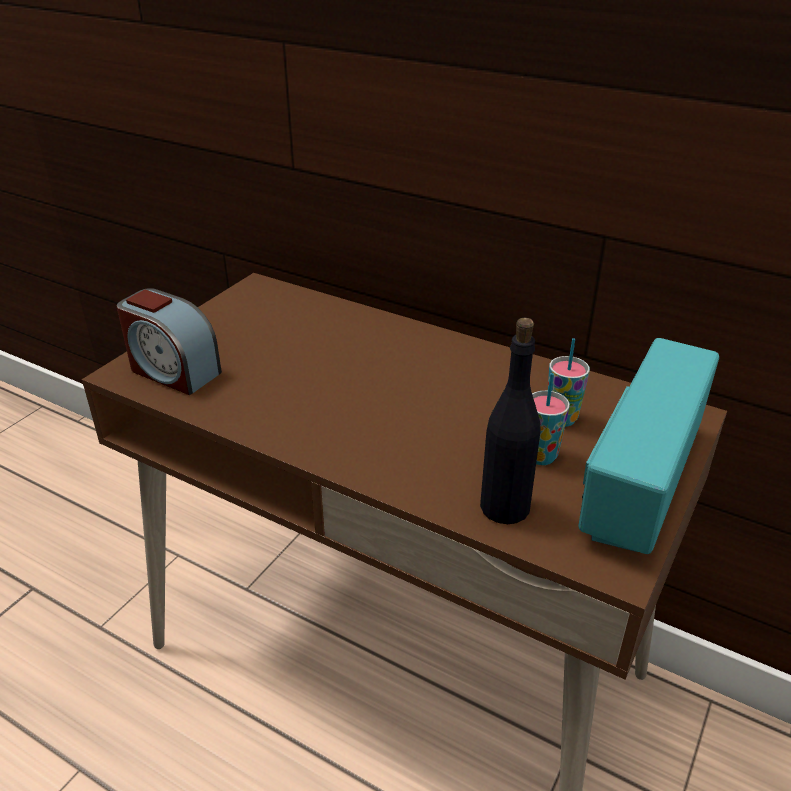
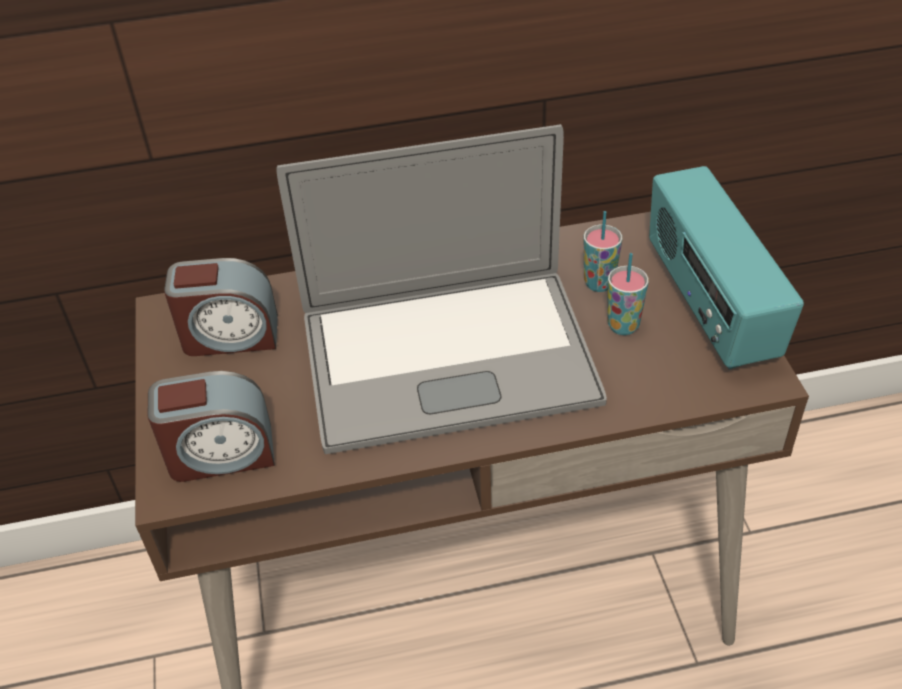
camera: 40 degrees left, 10 degrees up
(271, 316) = (230, 336): none -> alarm clock
(379, 401) = (448, 358): none -> laptop
(505, 507) = (649, 384): black bottle -> none

